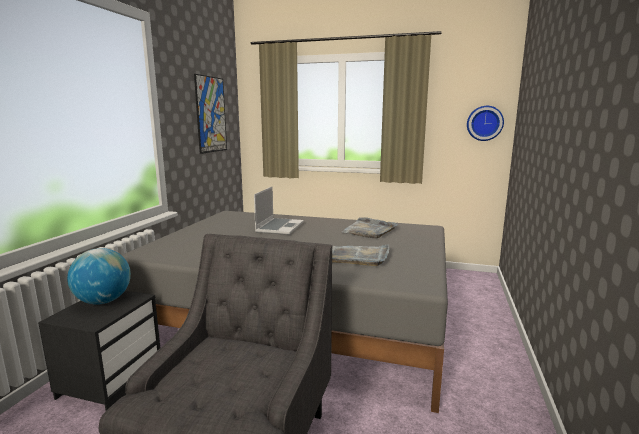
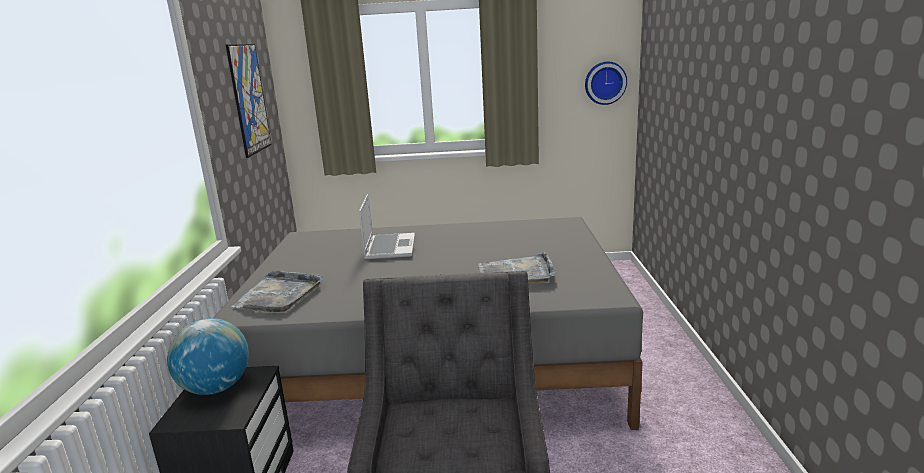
camera: 15 degrees left, 5 degrees up
(369, 230) = (503, 235): grey tray -> grey tray (279, 294)

